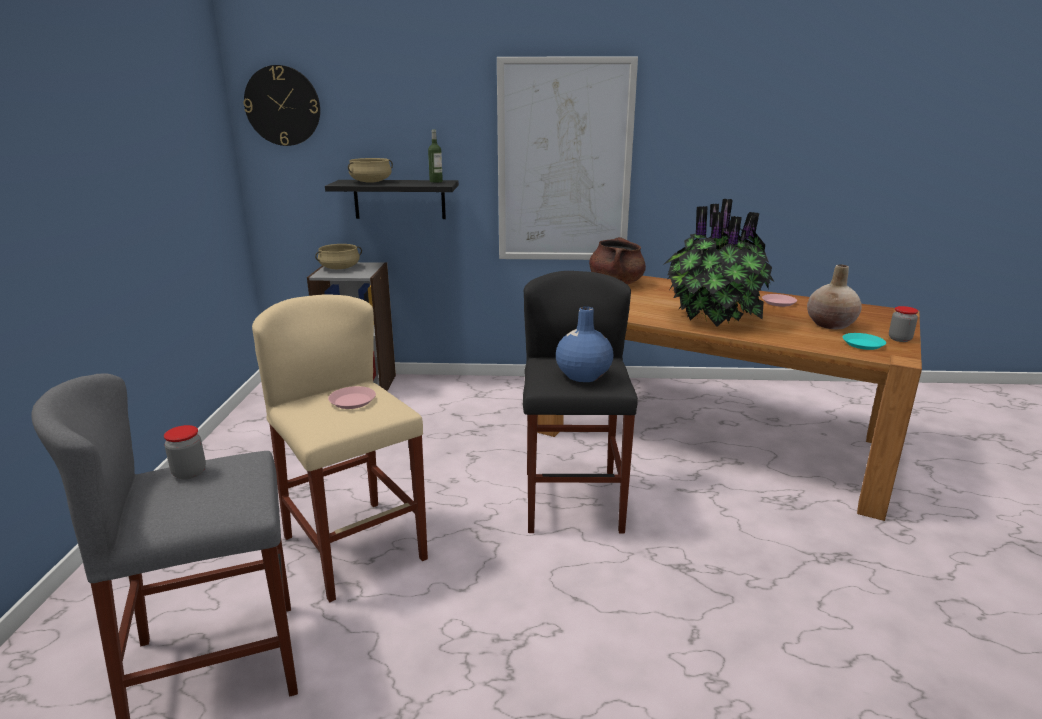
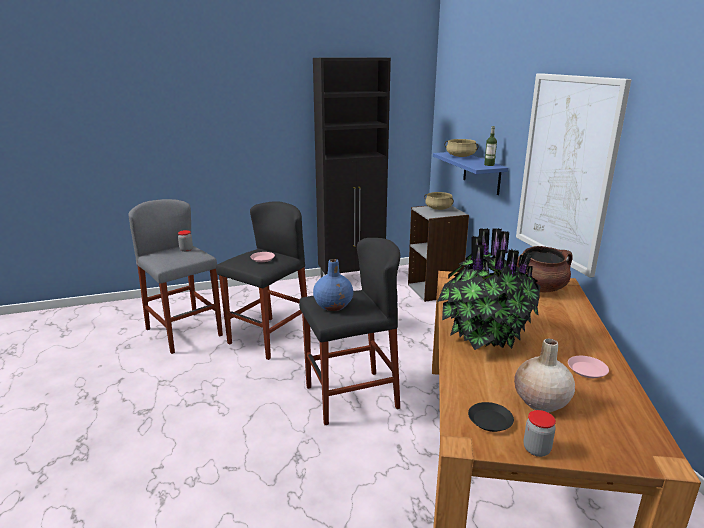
camera: 70 degrees right, 0 degrees up
(243, 433) = (352, 279): none -> black cabinet
(282, 106) = (449, 98): wall clock -> none
(355, 548) = (269, 337): beige stool -> black stool
(399, 199) = (481, 173): black shelf -> blue shelf
(862, 344) = (490, 420): turquoise plate -> black plate

